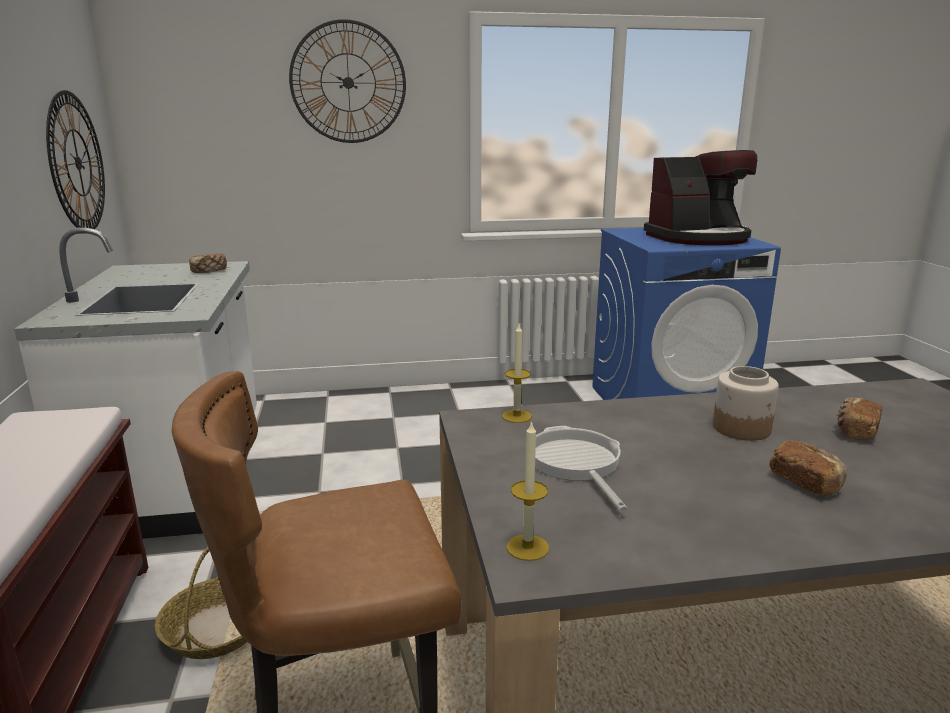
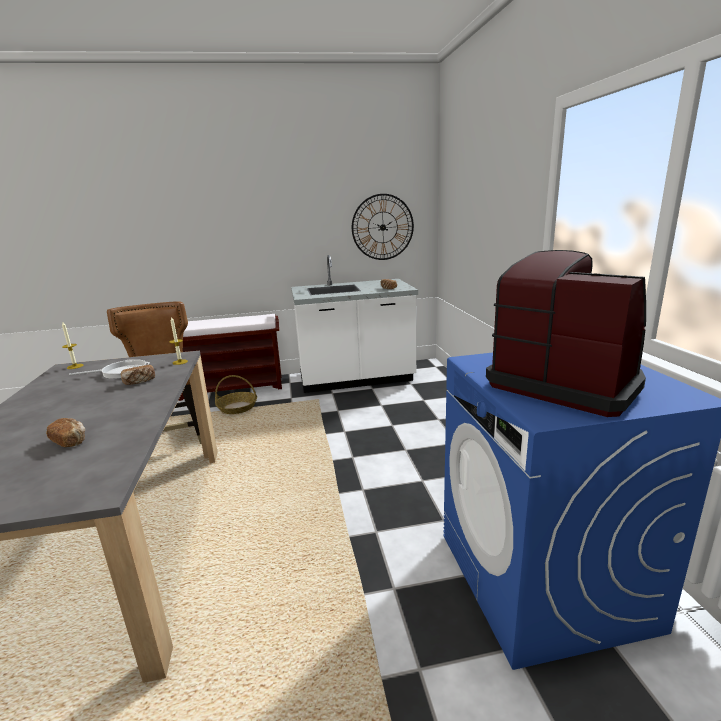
camera: 90 degrees right, 0 degrees up
(348, 82) = (497, 176): wall clock -> none
(698, 238) = (564, 383): coffee machine -> coffee machine turned 150 degrees clockwise
(742, 429) = (113, 408): jar -> none
(805, 483) = (44, 415): bread -> bread (139, 381)

